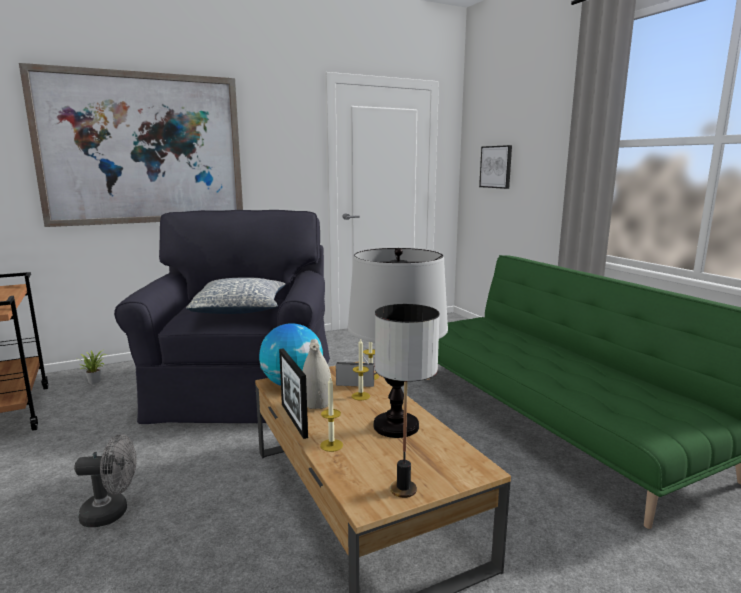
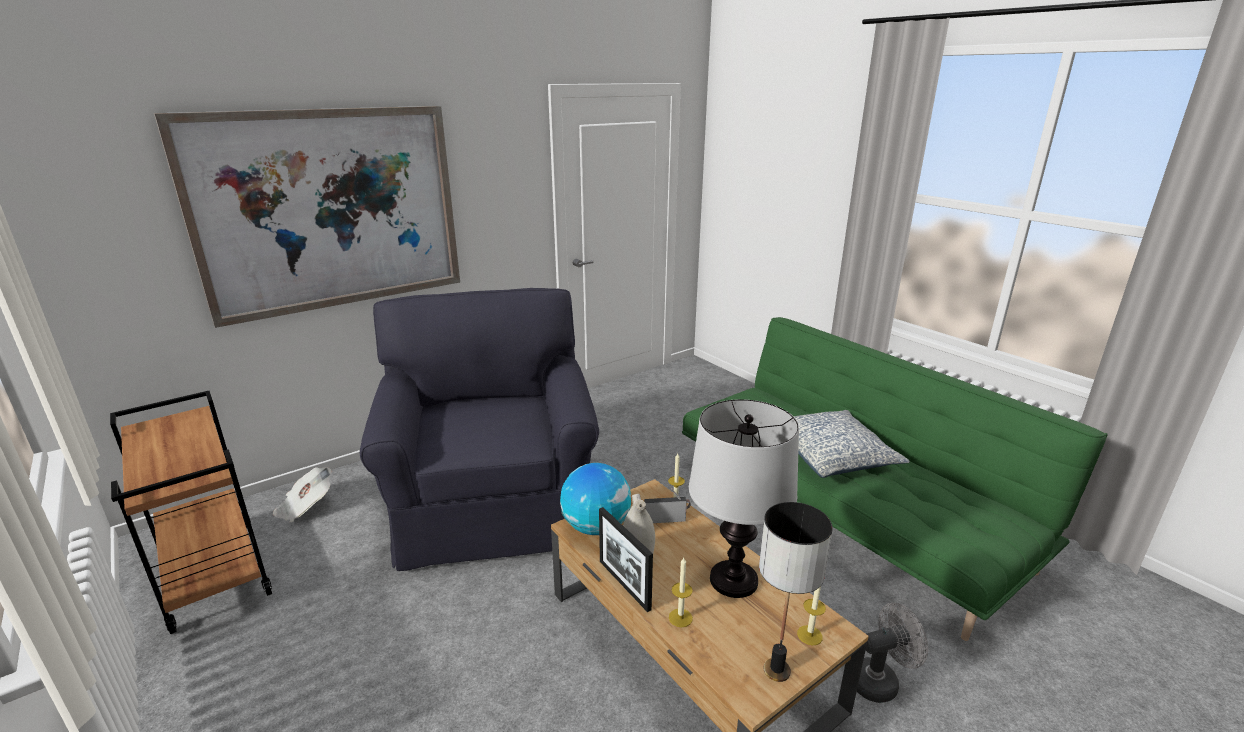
camera: 10 degrees left, 10 degrees up
(95, 381) = (305, 507): potted plant -> newspaper
(112, 513) = (427, 702): grey fan -> grey fan (879, 681)
(240, 310) = (501, 425): pillow -> pillow (833, 456)
(360, 396) = (678, 538): candle -> candle (809, 635)
(496, 167) = (753, 195): picture -> none

